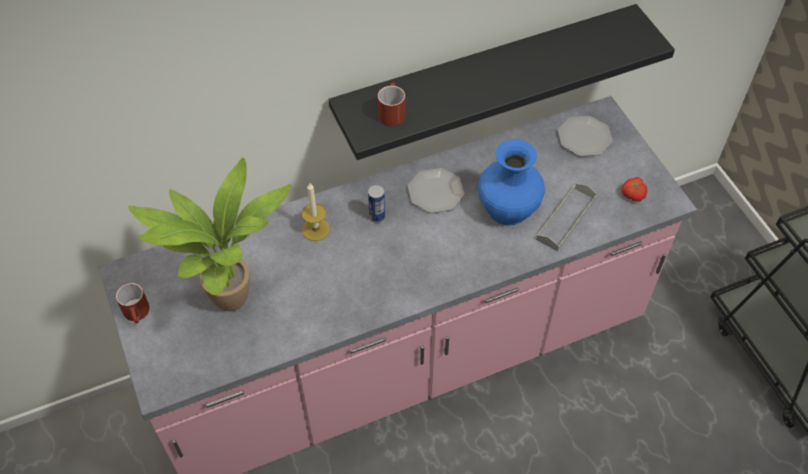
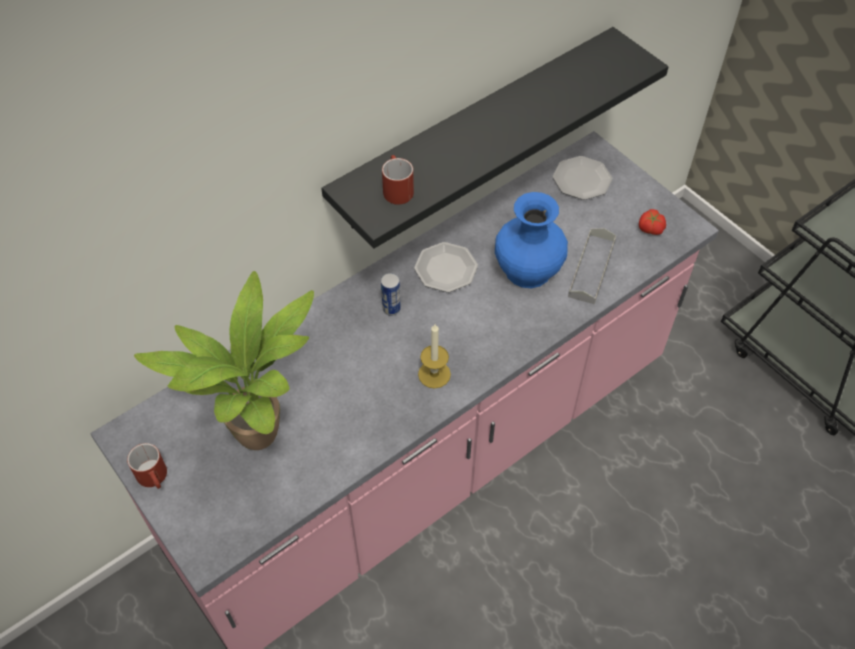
camera: 15 degrees left, 0 degrees up
(315, 229) = (328, 337): candle -> candle (434, 374)

